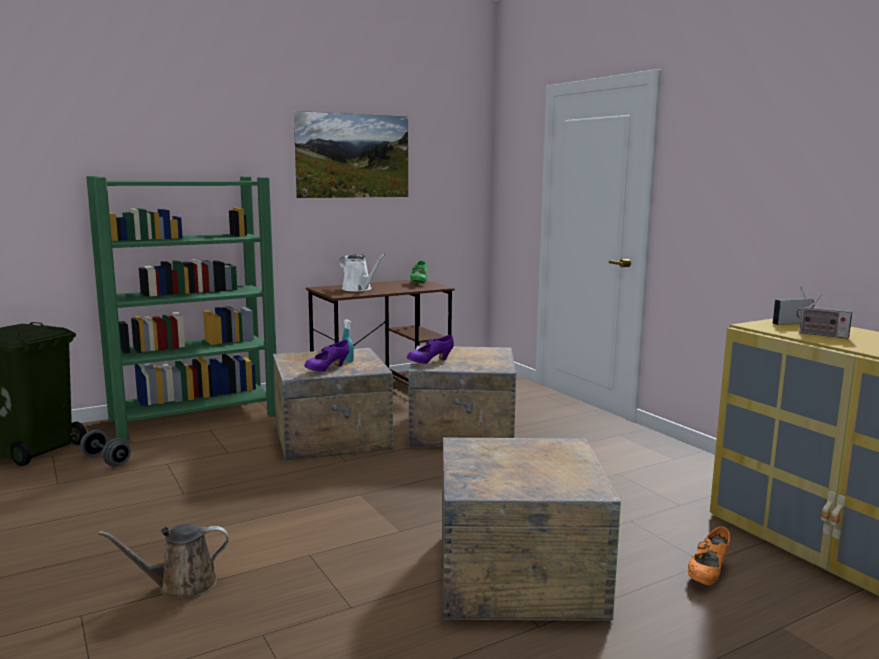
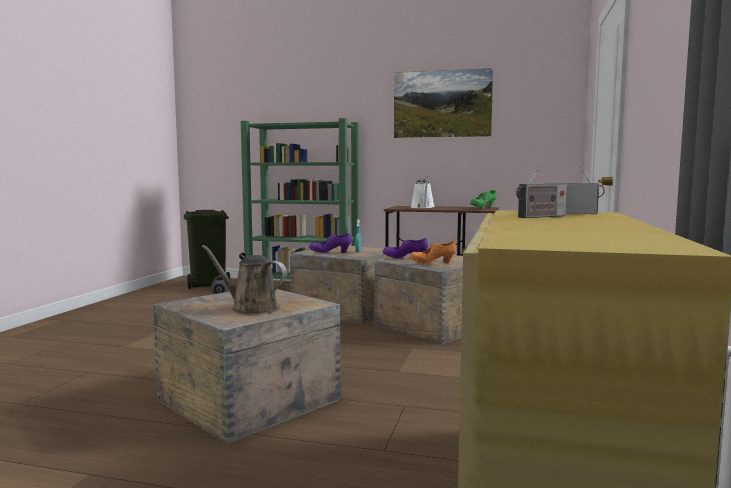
camera: 45 degrees right, 5 degrees down
(181, 585) = (116, 344): brown watering can -> brown watering can (251, 308)
(708, 574) = (364, 456): orange shoe -> orange shoe (432, 263)
(821, 335) = (540, 217): radio -> radio turned 105 degrees counterclockwise

